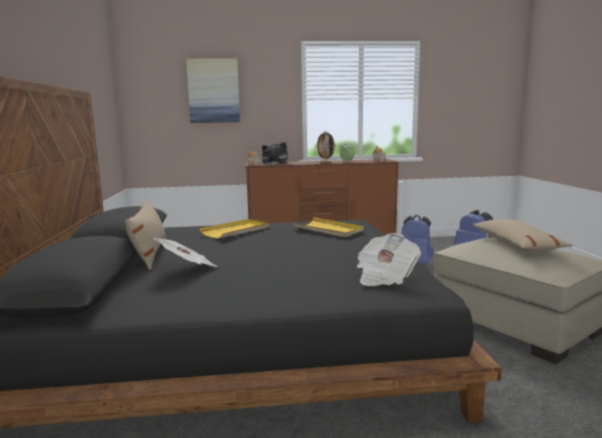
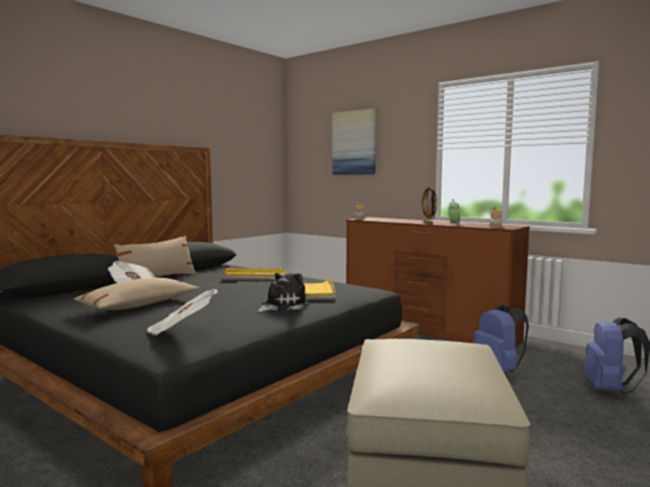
camera: 45 degrees right, 5 degrees down
(274, 163) = (384, 219): plush toy -> plush toy (282, 306)
(516, 245) = (445, 355): beige pillow -> beige pillow (139, 305)

